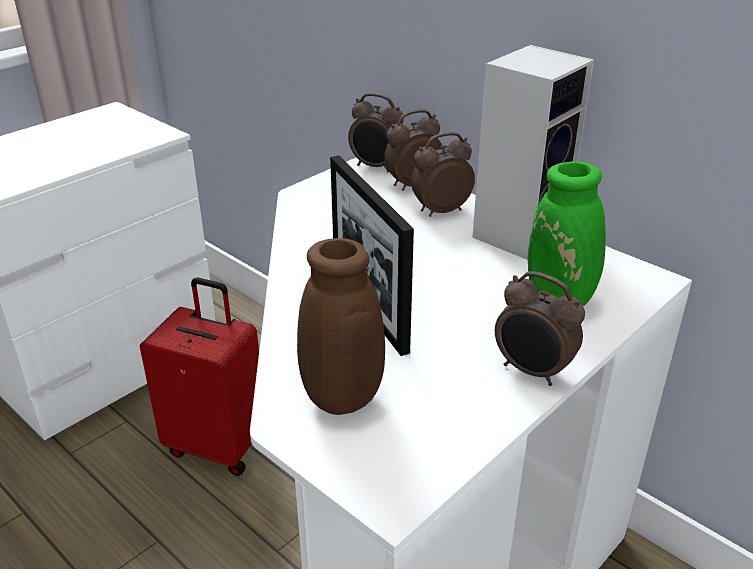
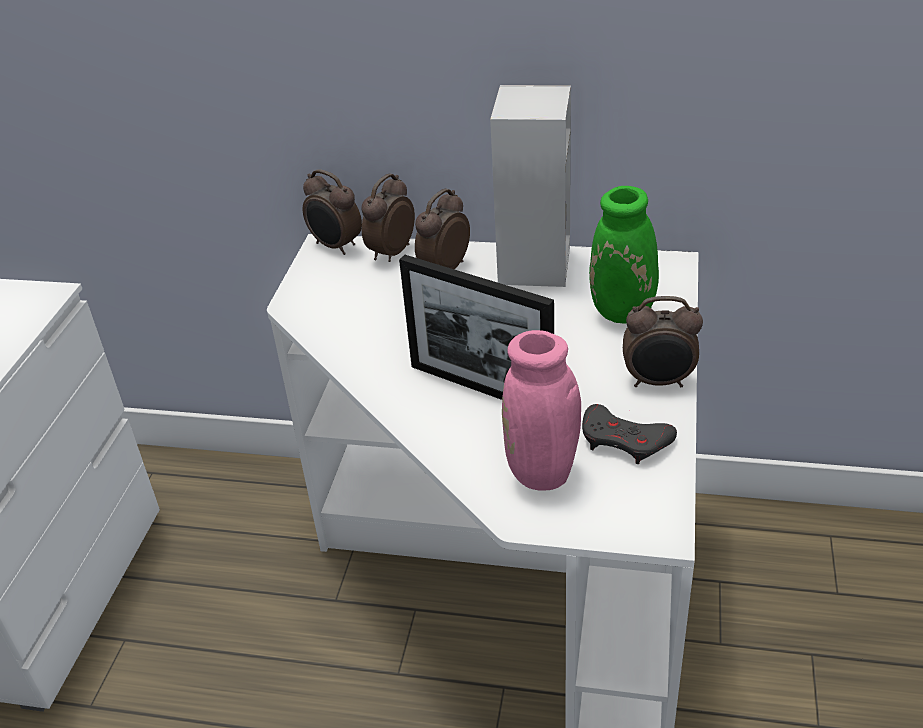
camera: 30 degrees left, 5 degrees up
(218, 445) = (251, 611): red suitcase -> none
(340, 403) = (544, 478): brown vase -> pink vase
(376, 167) = (335, 246): alarm clock -> alarm clock turned 45 degrees clockwise
(445, 406) = (624, 440): none -> grey game controller

